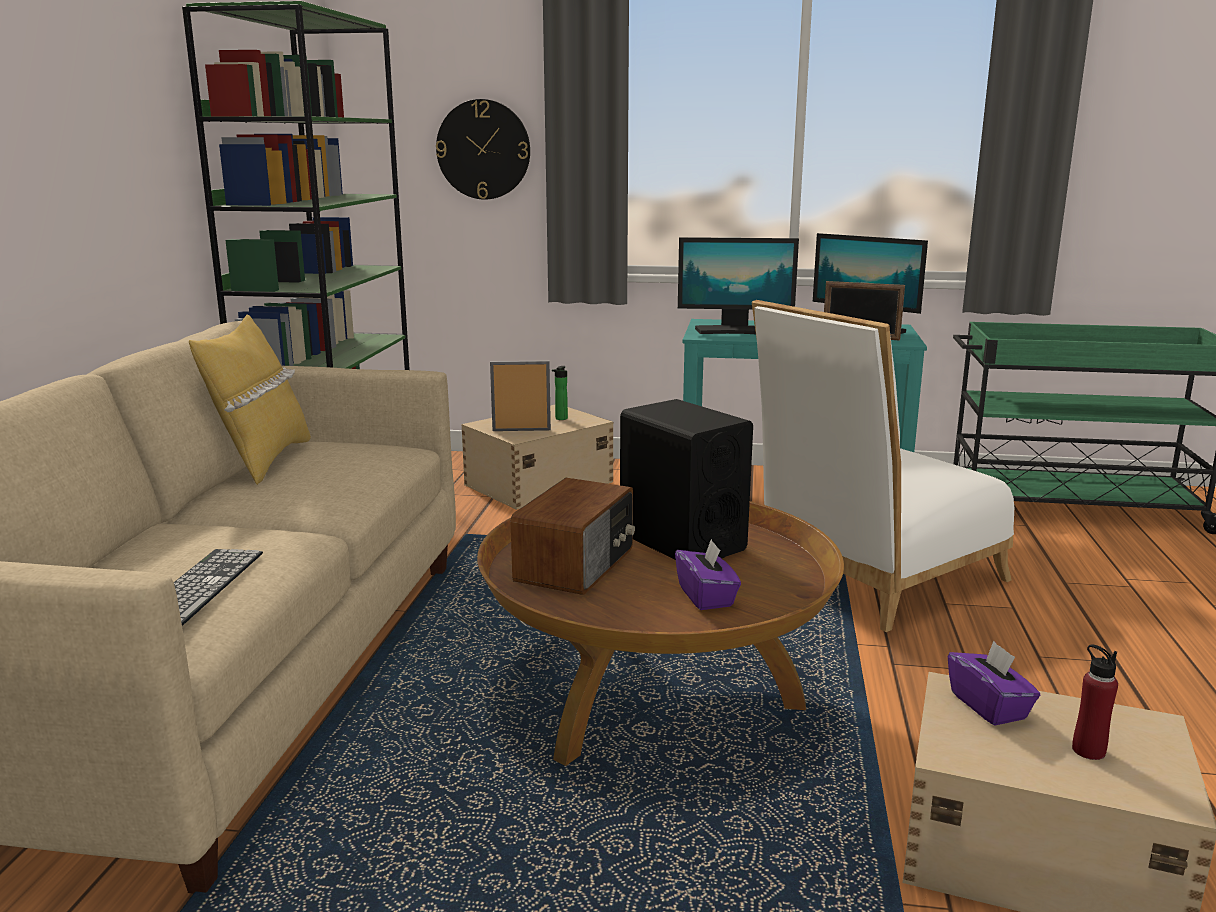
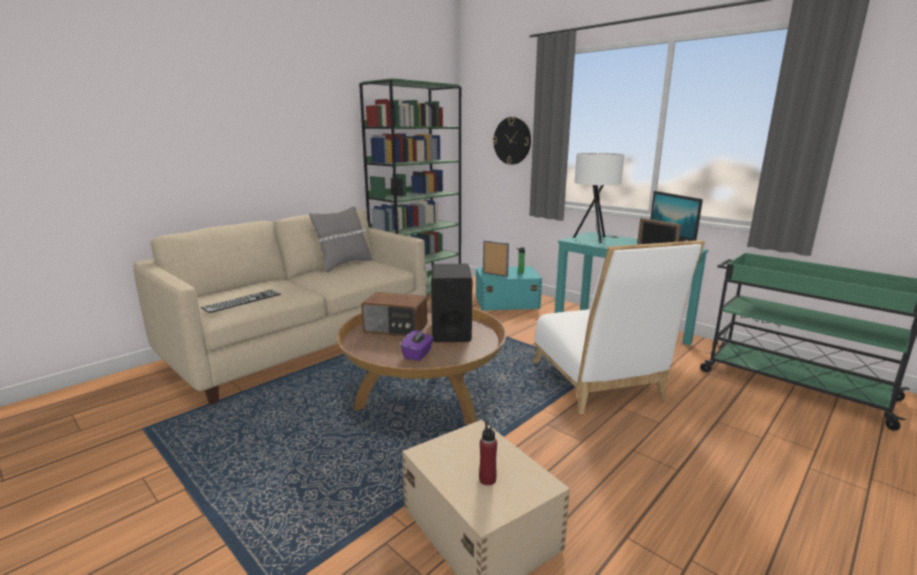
camera: 35 degrees right, 0 degrees up
(262, 461) = (344, 264): yellow pillow -> grey pillow
(537, 483) = (506, 302): beige storage box -> turquoise storage box
(577, 565) = (395, 329): radio -> radio turned 45 degrees clockwise
(735, 331) = (594, 240): monitor -> white table lamp
(871, 579) = (599, 384): white chair -> white chair turned 105 degrees counterclockwise
(989, 706) = (479, 443): purple tissue box -> none

